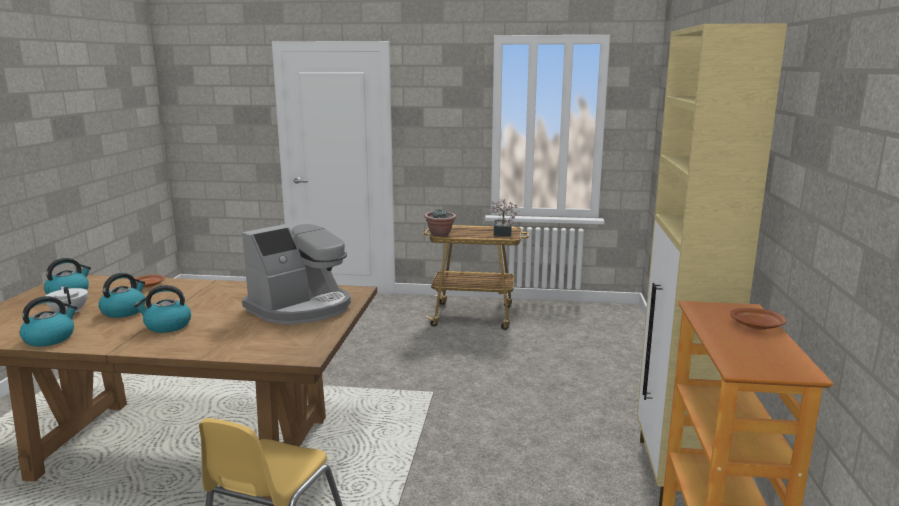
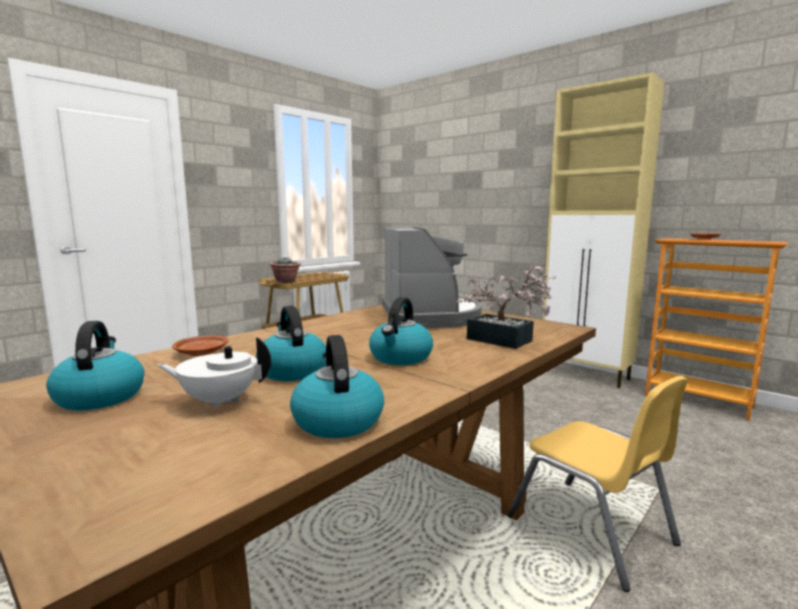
camera: 55 degrees left, 5 degrees down
(502, 233) = (323, 275): potted plant -> potted plant (505, 341)

